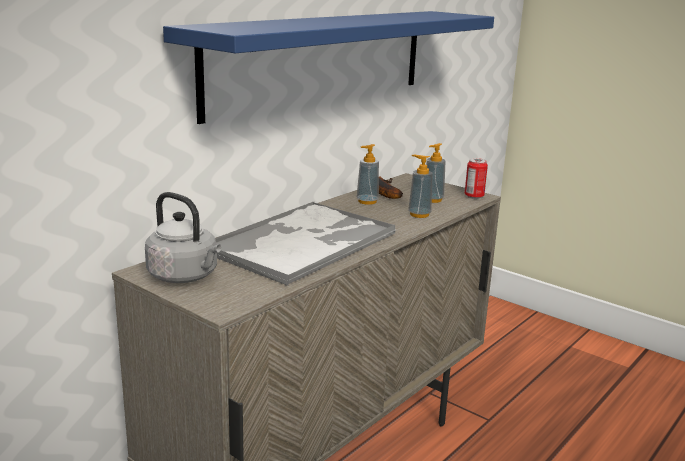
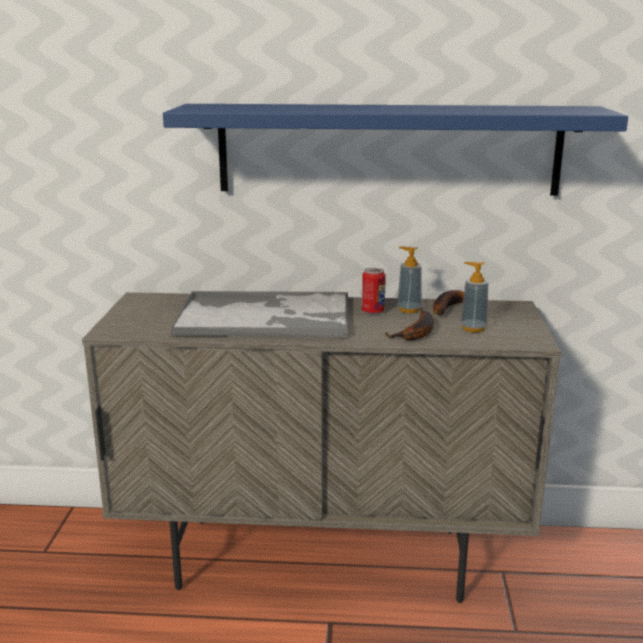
camera: 55 degrees right, 0 degrees up
(185, 276) = (145, 308): grey kettle -> none
(419, 214) = (417, 334): soap dispenser -> banana
(474, 196) = (527, 340): can -> can (373, 311)

